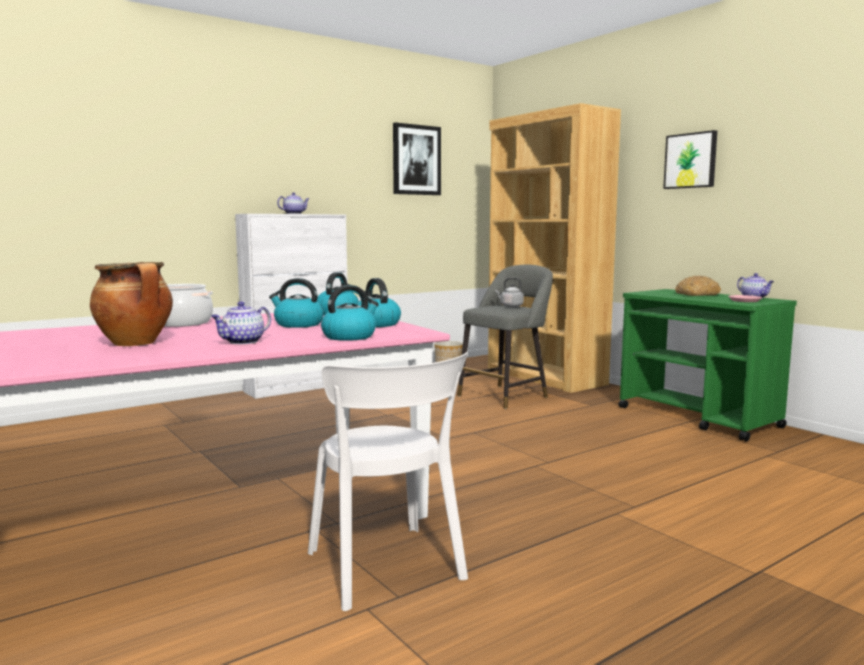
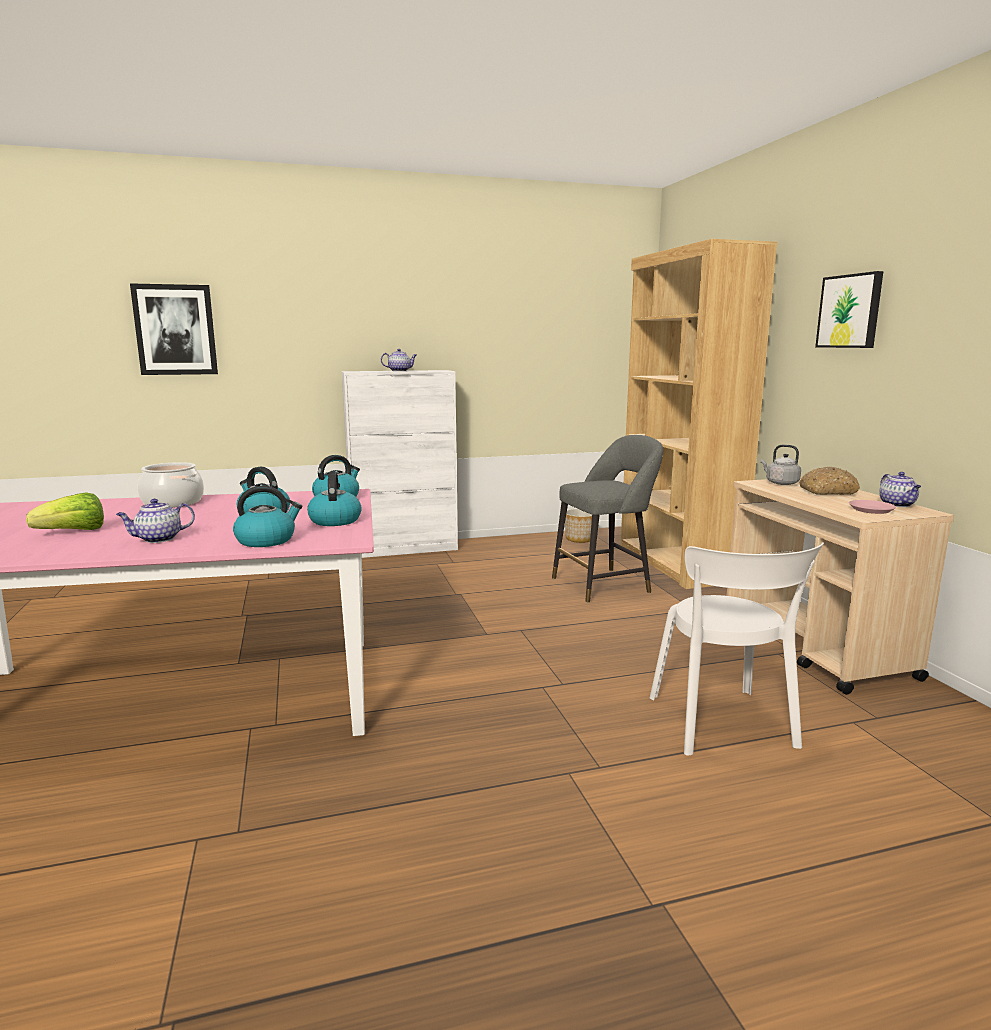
camera: 20 degrees right, 5 degrees up
(136, 344) = (73, 532): cooking pot -> lettuce
(387, 569) = (263, 793): white chair -> white chair (723, 724)
(416, 160) = (554, 306): picture -> picture (175, 330)
(510, 306) = (612, 484): grey kettle -> grey kettle (780, 483)
(698, 418) = (815, 647): green cart -> beige cart

